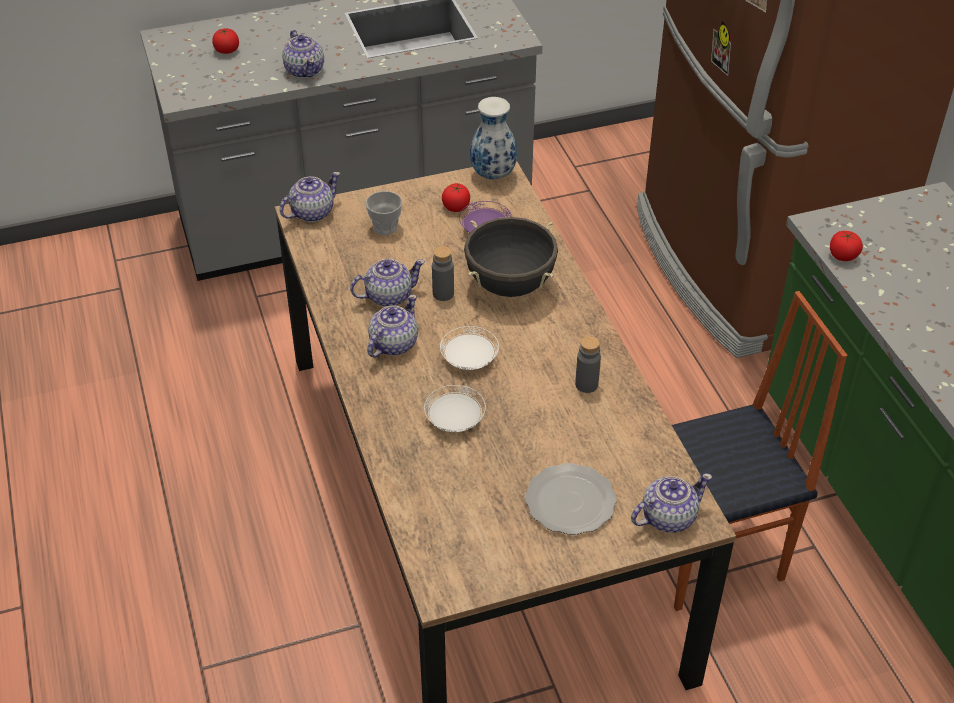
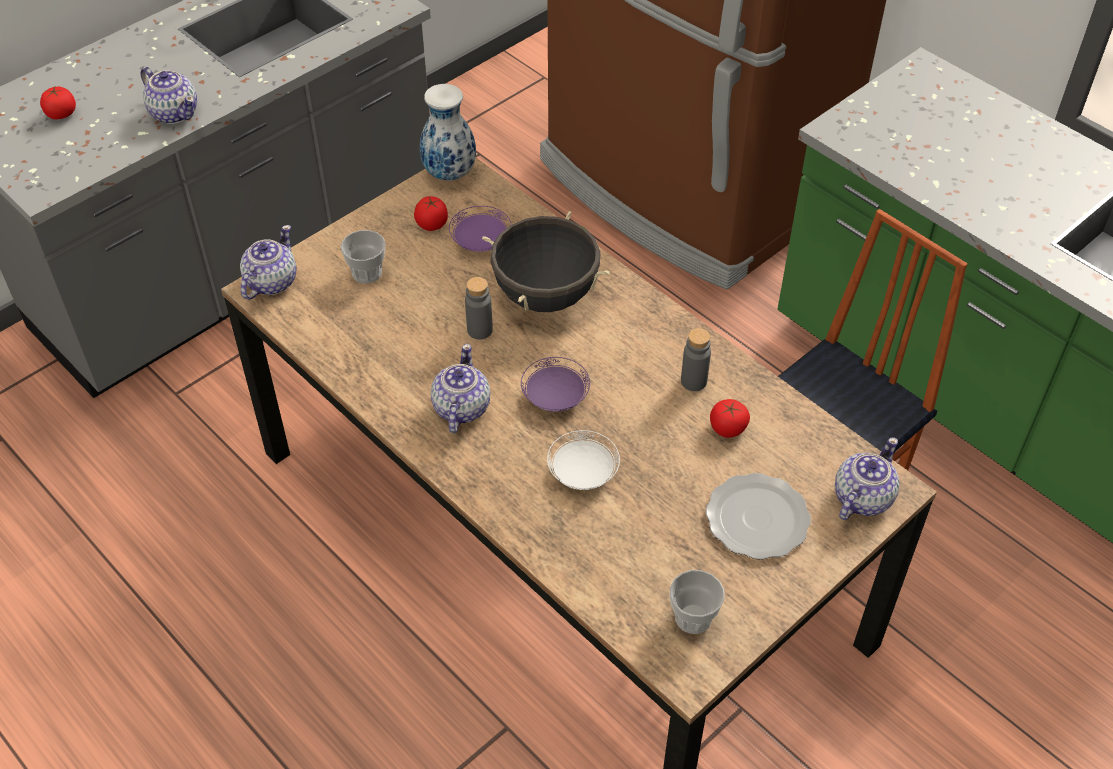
camera: 25 degrees left, 5 degrees up
(388, 296) = (420, 353): teapot -> none
(469, 360) = (555, 397): white plate -> purple plate
(471, 553) = (693, 618): none -> cup
(843, 256) = (878, 156): tomato -> tomato (727, 428)

